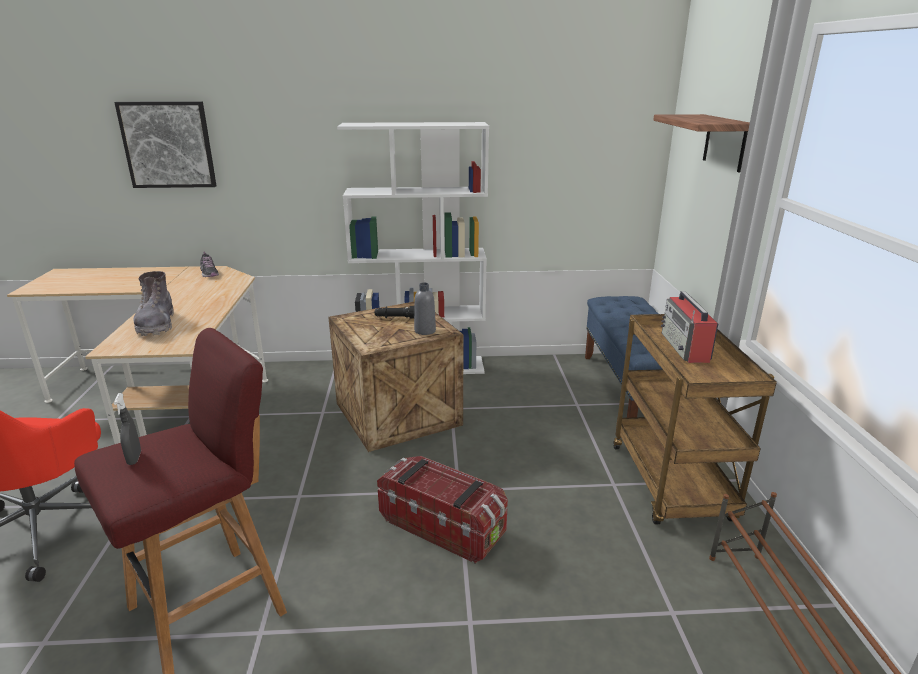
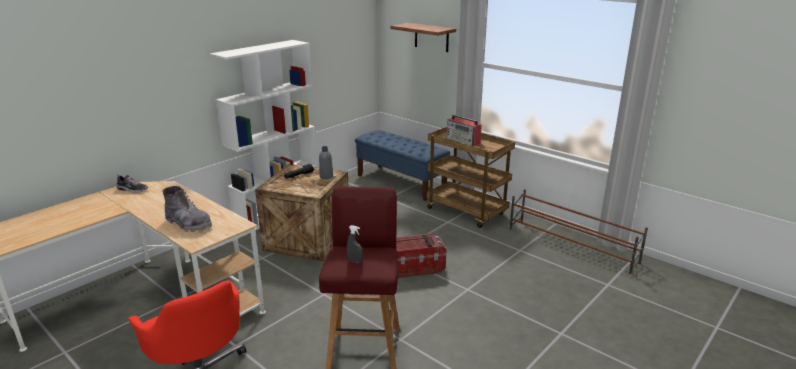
camera: 45 degrees left, 0 degrees up
(168, 145) = (76, 93): picture -> none

